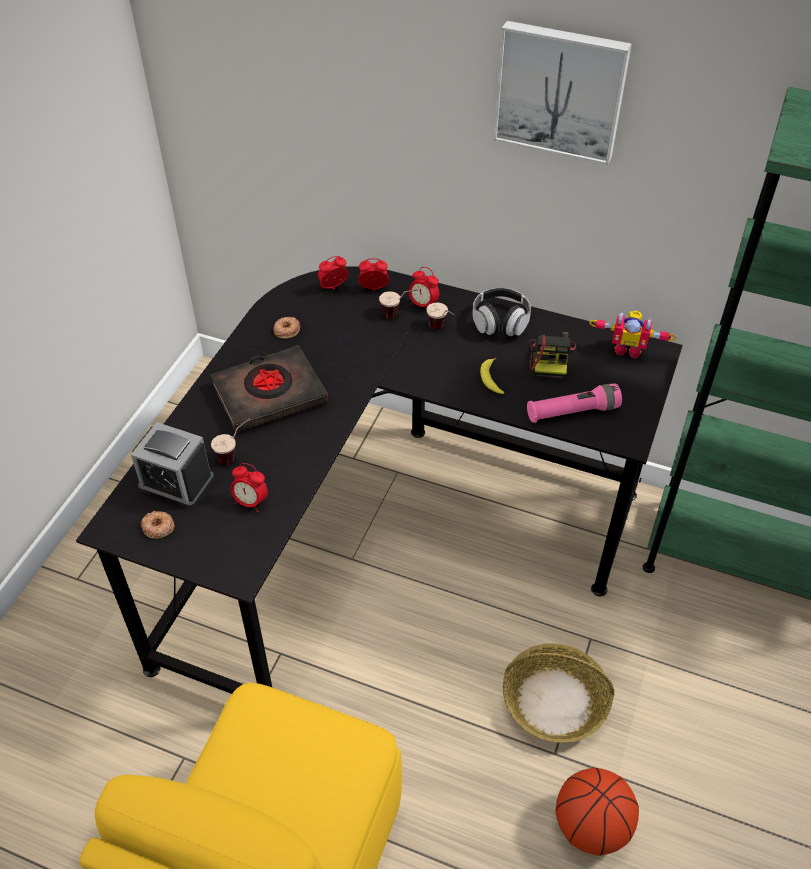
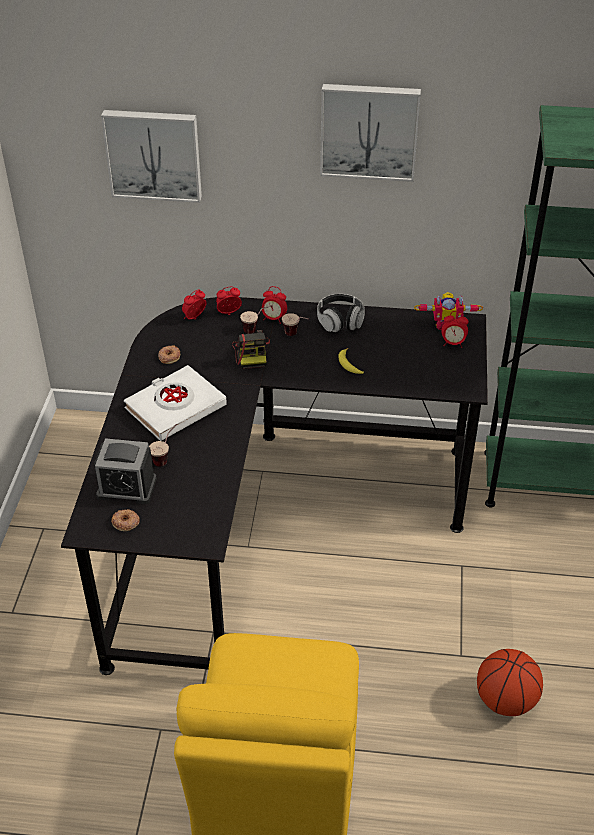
camera: 15 degrees left, 5 degrees down
(250, 502) = (193, 489): alarm clock -> alarm clock (453, 343)
(269, 394) = (175, 407): black book -> white book
(304, 84) = (154, 154): none -> picture
(551, 358) = (389, 341): camera -> camera (252, 353)
(555, 701) = (449, 617): basket -> none
(572, 412) = (420, 377): pink flashlight -> none

